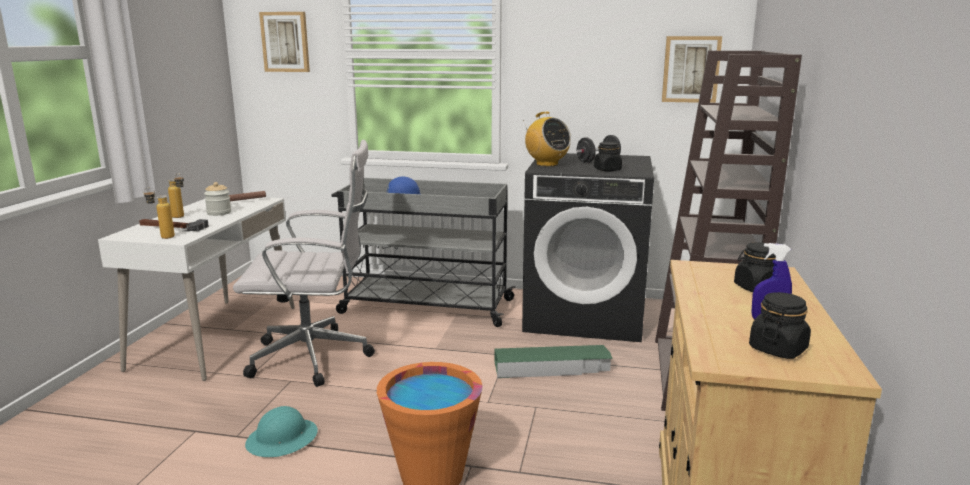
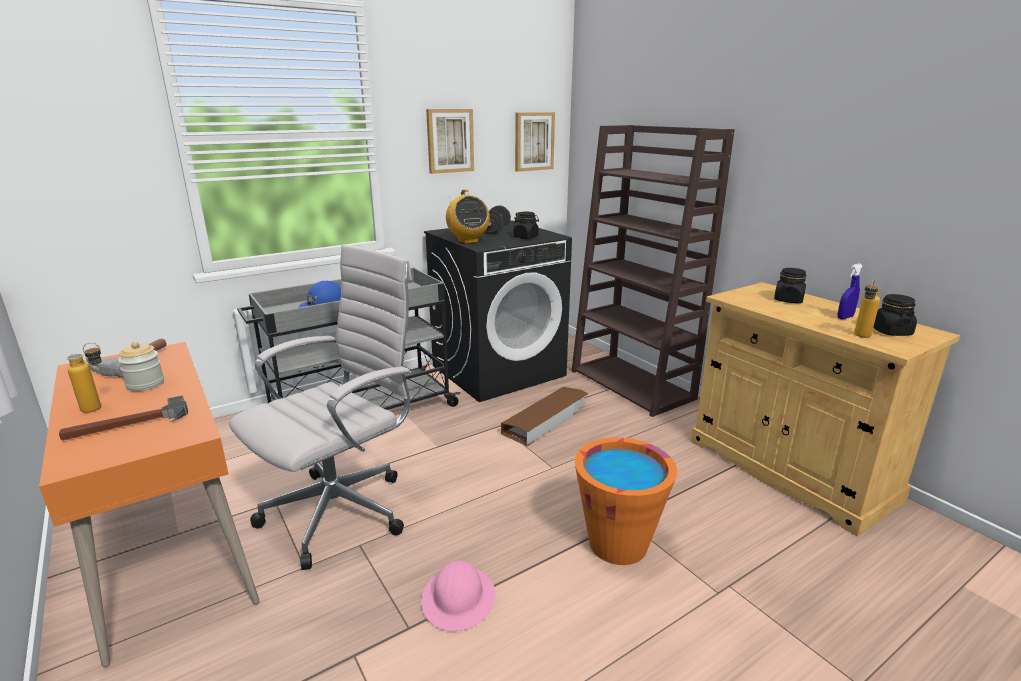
camera: 45 degrees left, 5 degrees up
(162, 237) = (153, 441): bottle -> bottle (860, 337)
(216, 337) = (171, 552): white desk -> orange desk
(282, 439) = (459, 599): turquoise hard hat -> pink hard hat
(285, 42) = (71, 125): picture -> picture (450, 141)
(546, 164) = (468, 241): radio -> radio turned 60 degrees clockwise
(552, 367) = (546, 420): green storage box -> brown storage box

